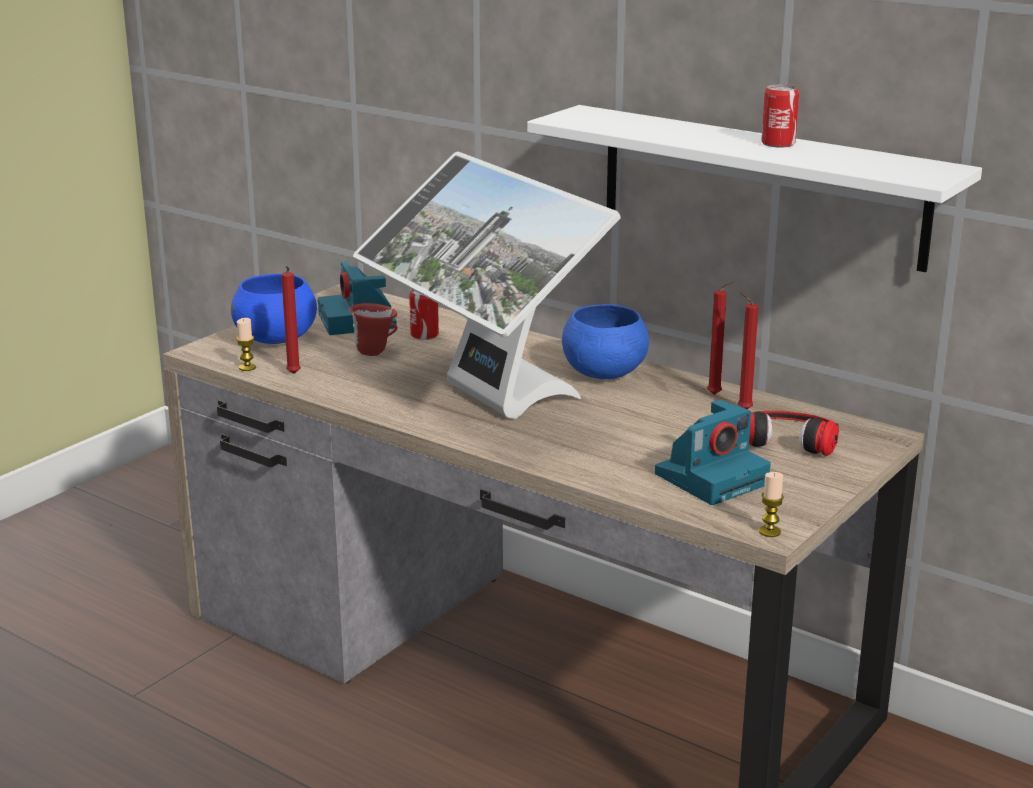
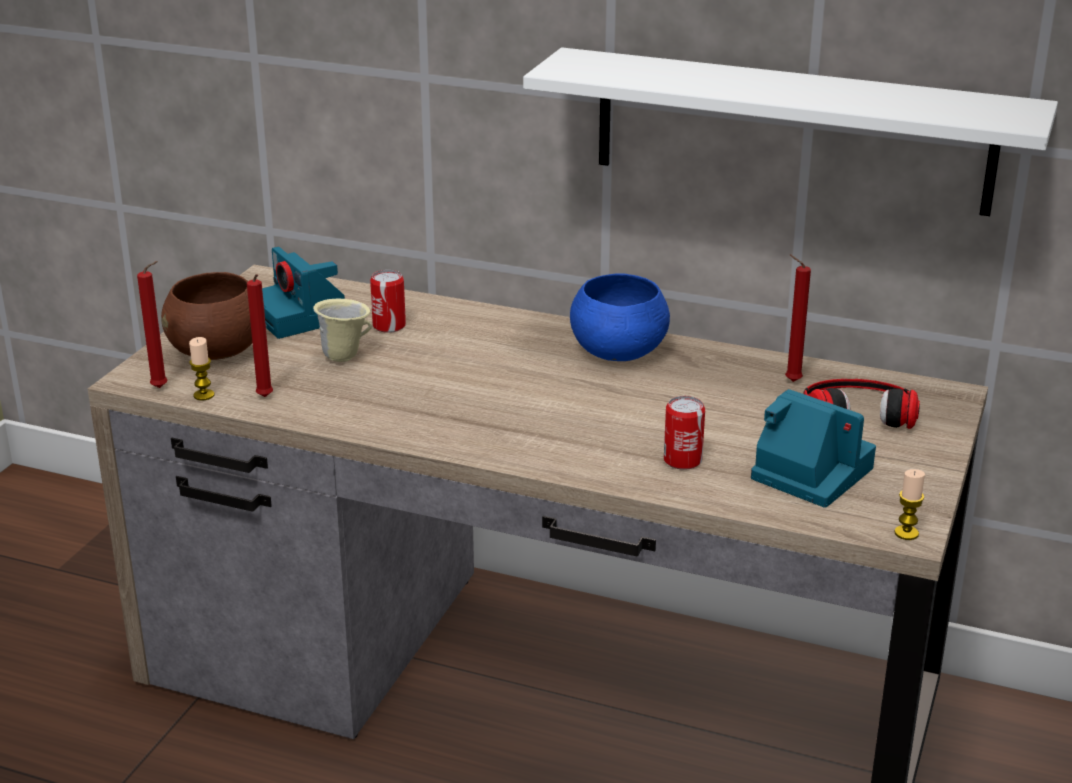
camera: 15 degrees left, 5 degrees up
(276, 339) = (218, 352): blue bowl -> brown bowl
(374, 352) = (344, 356): red mug -> beige mug
(486, 400) = (508, 405): monitor -> none
(712, 477) = (808, 472): camera -> camera turned 90 degrees counterclockwise
(716, 395) = (753, 366): red candle -> red candle (162, 388)
(778, 143) = (825, 86): can -> can (682, 460)

